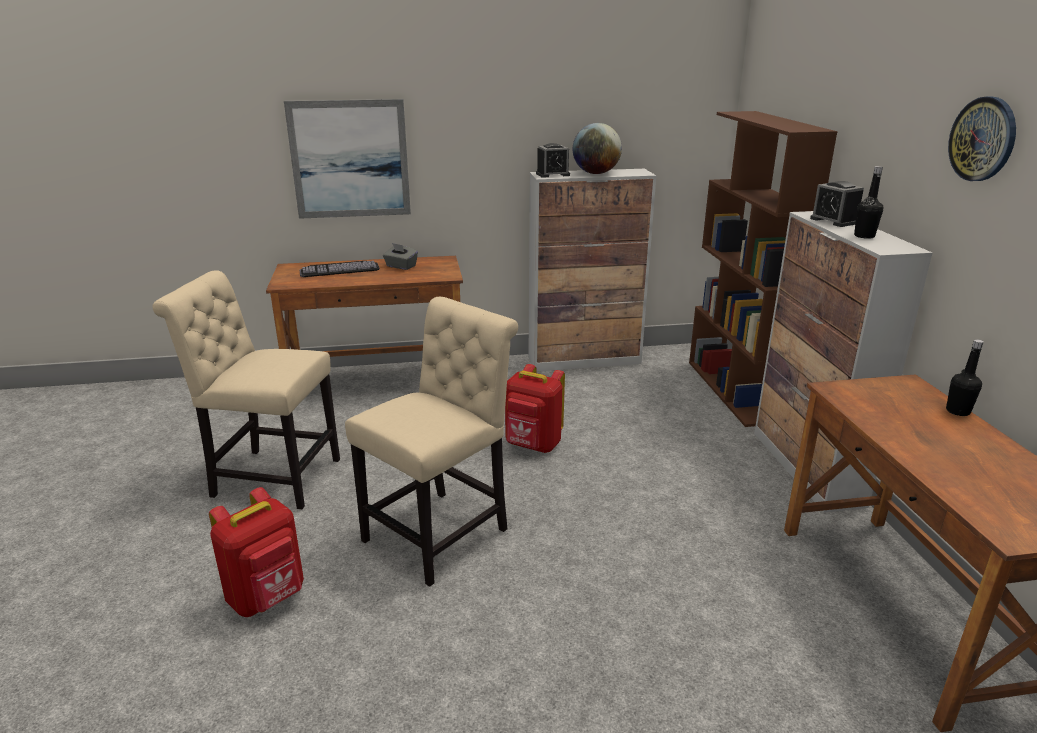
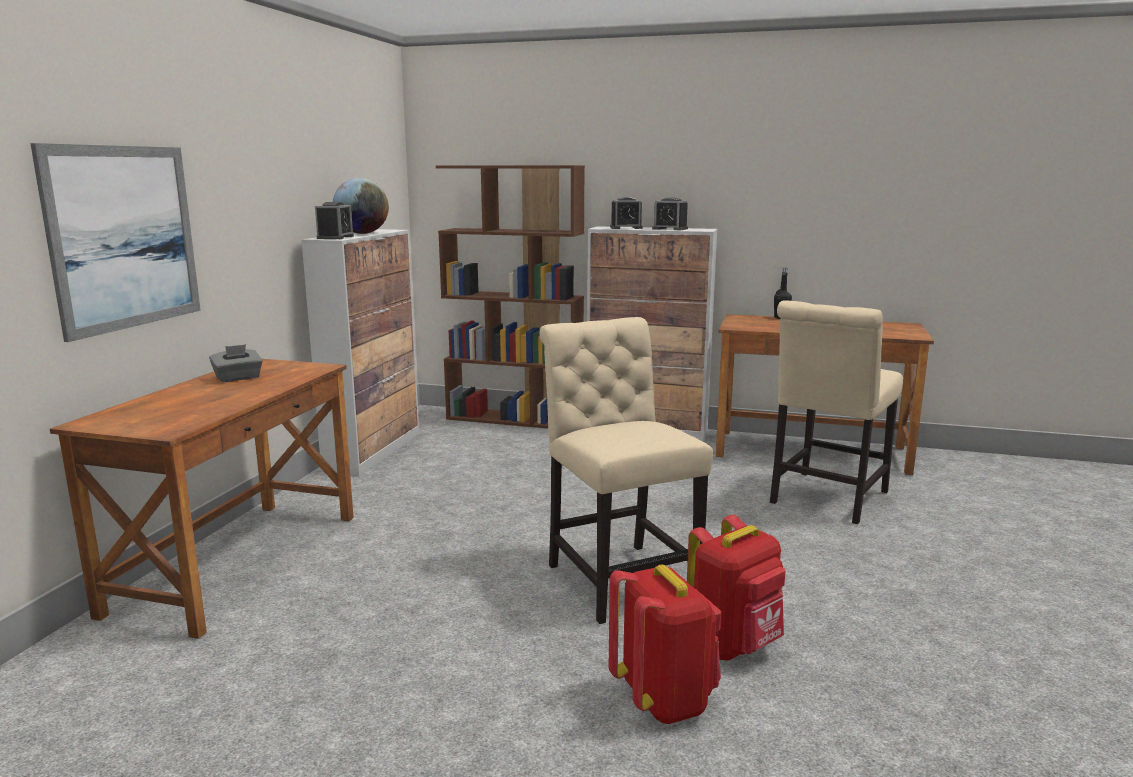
camera: 65 degrees left, 10 degrees down
(270, 477) = (392, 674): beige chair -> beige chair (826, 499)
(340, 268) = (172, 401): keyboard -> none
(533, 445) = (508, 507): red backpack -> red backpack (734, 645)
(864, 236) = (670, 229): black bottle -> alarm clock
(983, 139) = (737, 149): wall clock -> none

